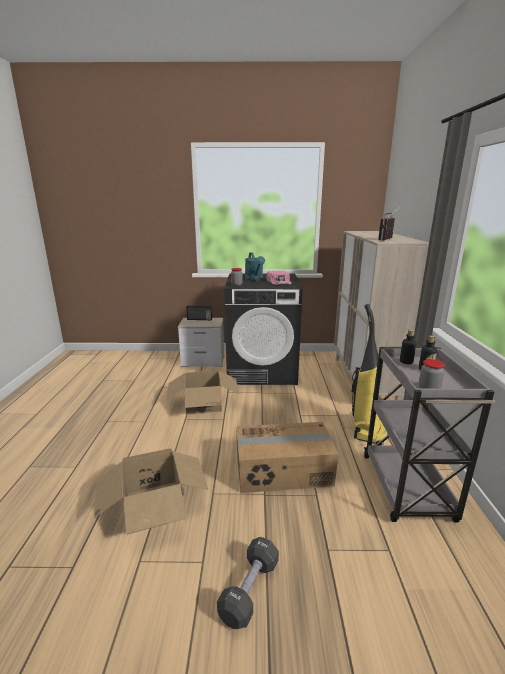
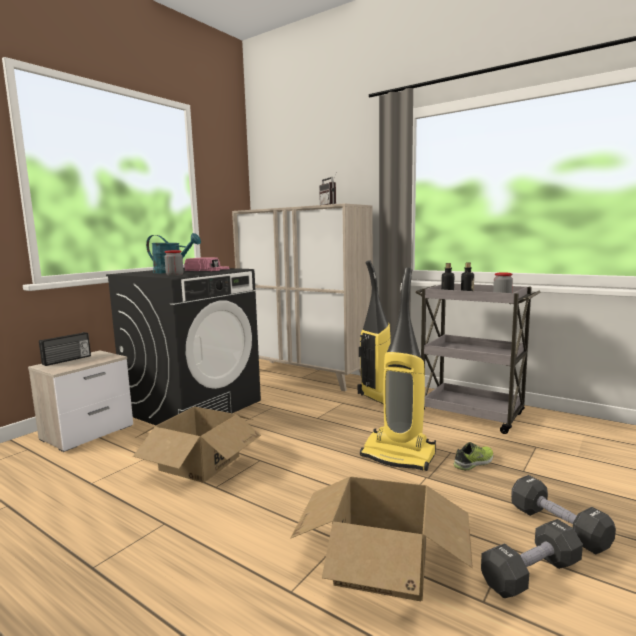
camera: 55 degrees left, 10 degrees down
(178, 581) = (530, 574): none -> black dumbbell
(283, 470) = (399, 455): cardboard box -> vacuum cleaner
(312, 514) = (474, 462): none -> shoe

